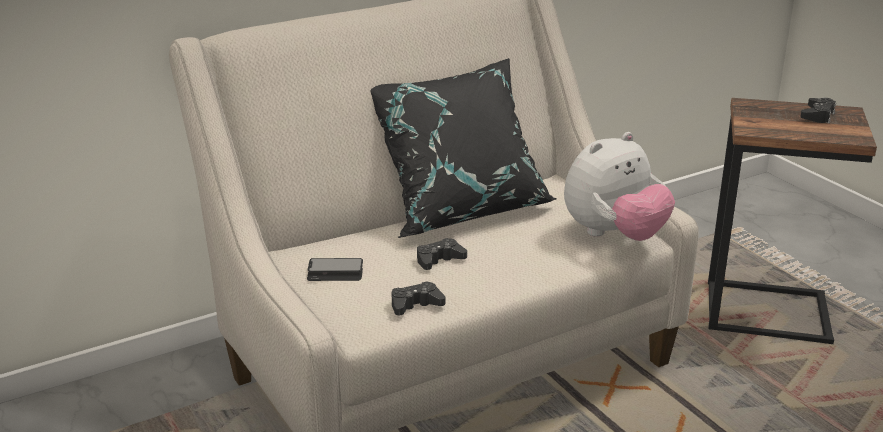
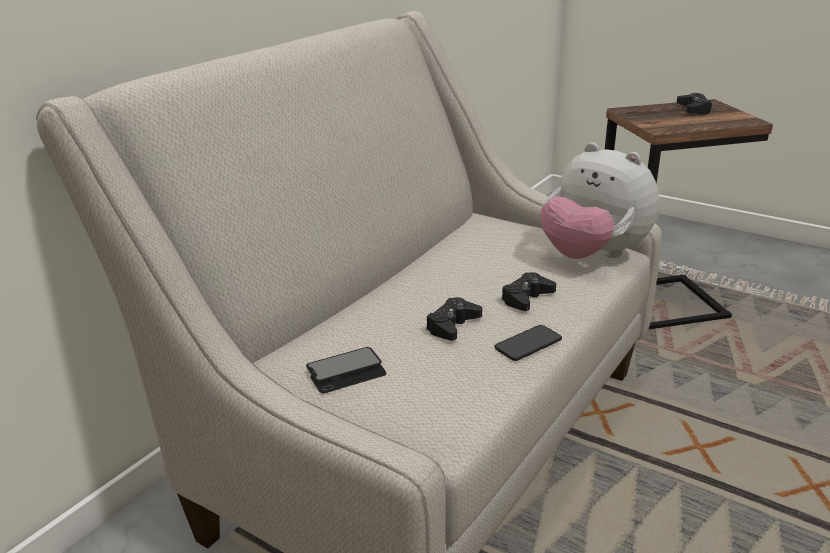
camera: 25 degrees left, 0 degrees up
(415, 305) = (479, 386): black game controller -> black game controller (526, 298)
(459, 208) = (416, 265): black pillow -> none
(481, 287) = (528, 344): none -> phone
(614, 235) = (593, 256): plush toy -> plush toy turned 105 degrees clockwise

